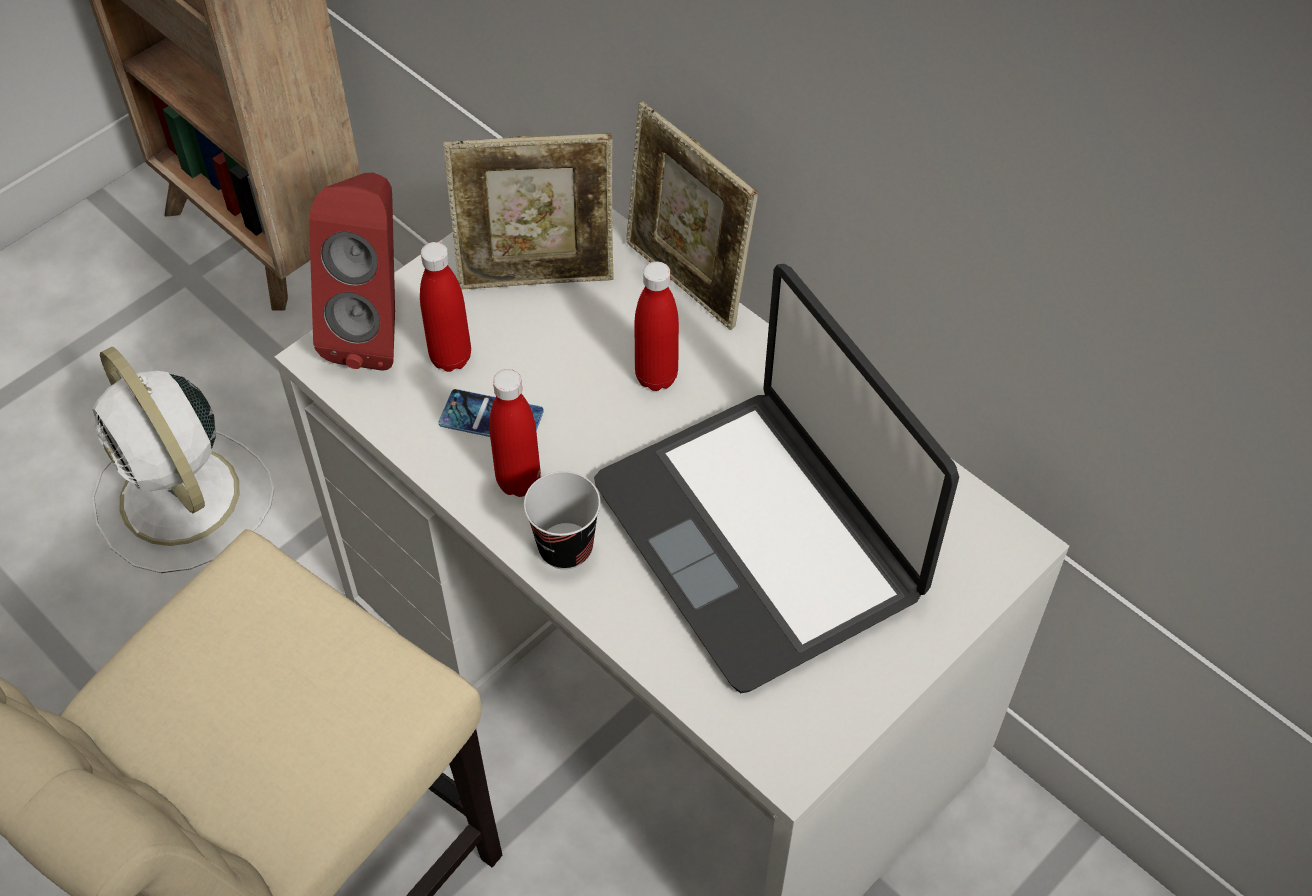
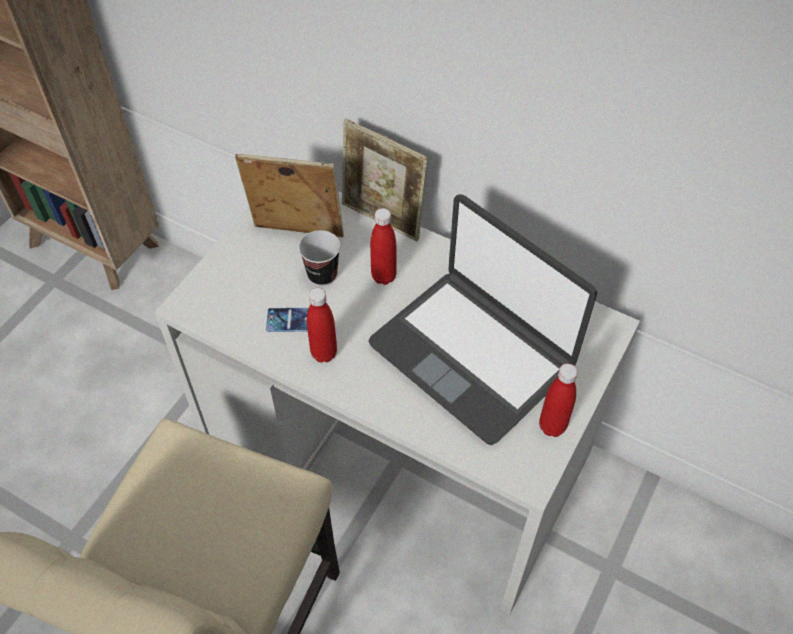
camera: 15 degrees left, 0 degrees up
(182, 500) = (89, 412): white fan -> none
(376, 330) = (211, 283): red speaker -> none
(451, 358) = (261, 290): red bottle -> red bottle (552, 426)
(537, 277) = (297, 234): picture frame -> picture frame turned 150 degrees counterclockwise
(565, 548) = (363, 385): cup -> cup (322, 275)

